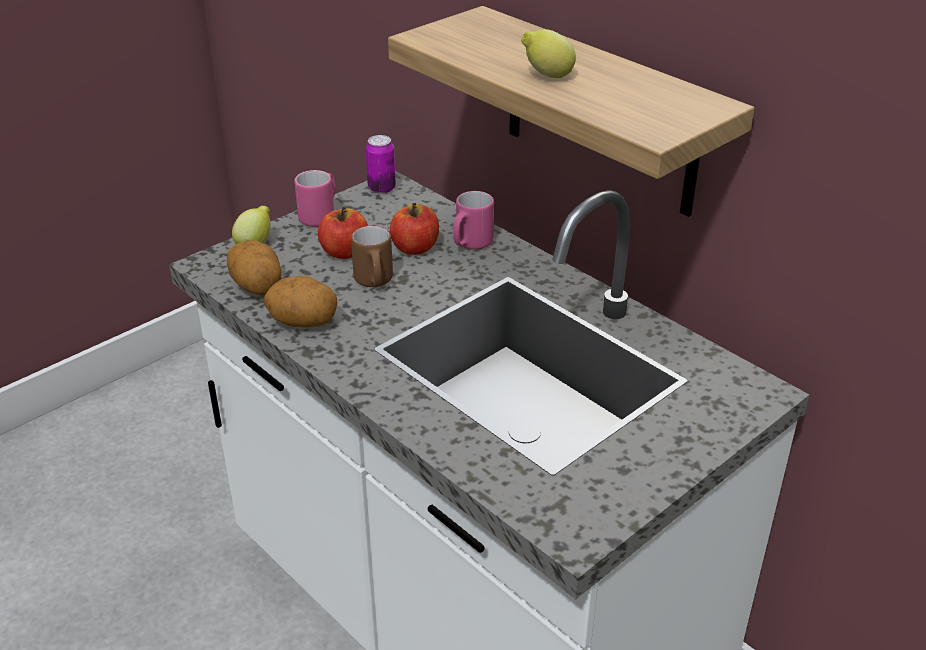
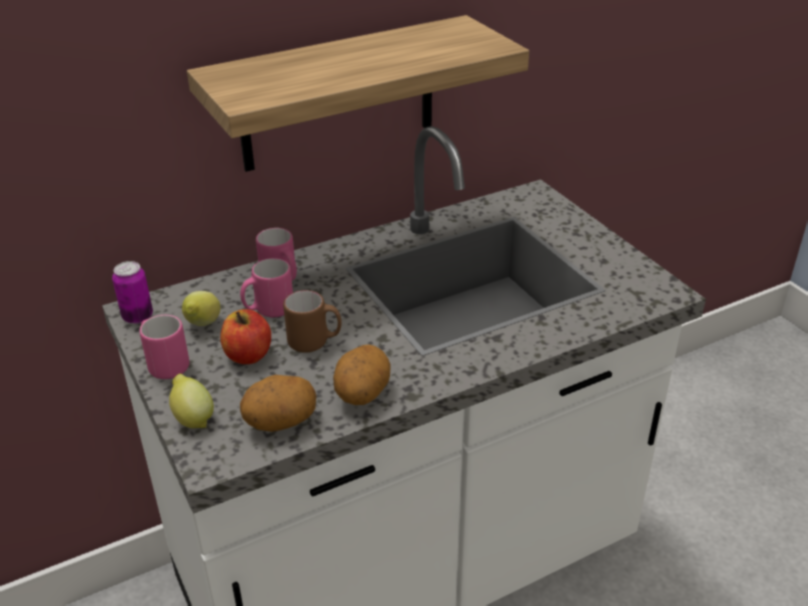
camera: 75 degrees left, 0 degrees up
(415, 248) = (268, 310): apple -> pink mug
(547, 76) = (375, 64): lemon -> lemon (203, 325)

